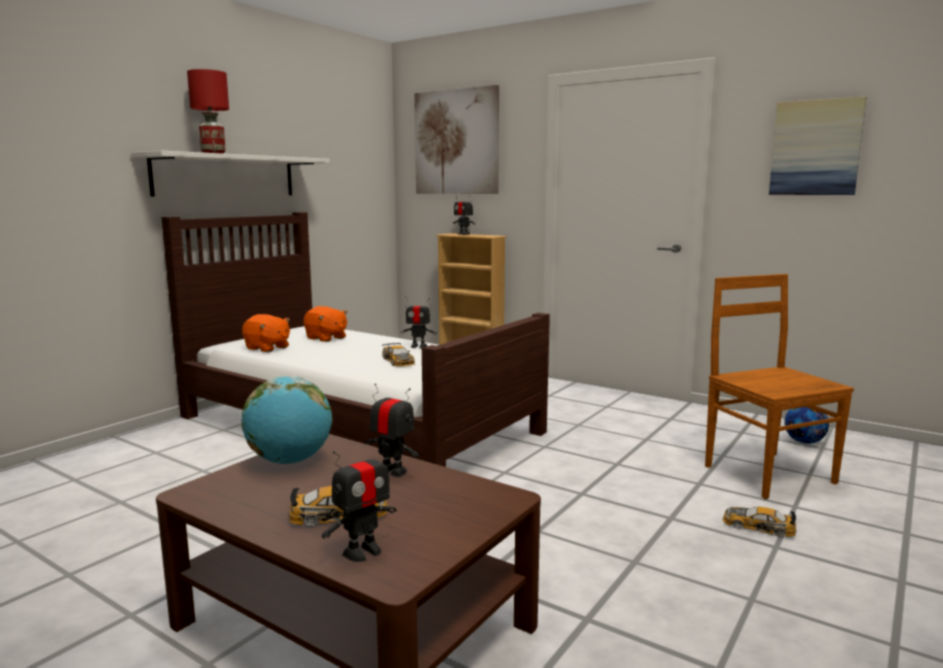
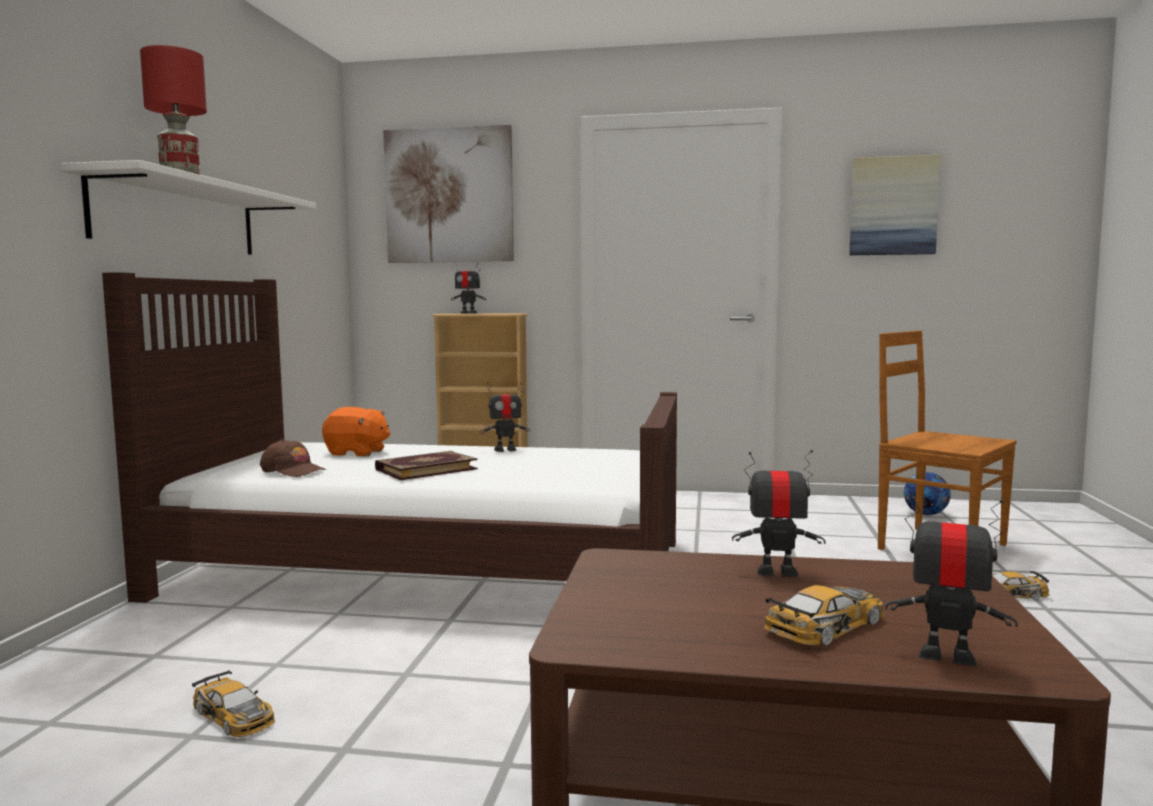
camera: 25 degrees left, 5 degrees down
(267, 348) = (293, 471): orange plush toy -> brown cap
(290, 461) = (627, 584): globe -> none
(340, 356) = (425, 469): none -> book
(362, 552) = (947, 656): toy robot -> toy robot turned 90 degrees counterclockwise
(398, 361) = (516, 466): toy car -> toy car (234, 716)

